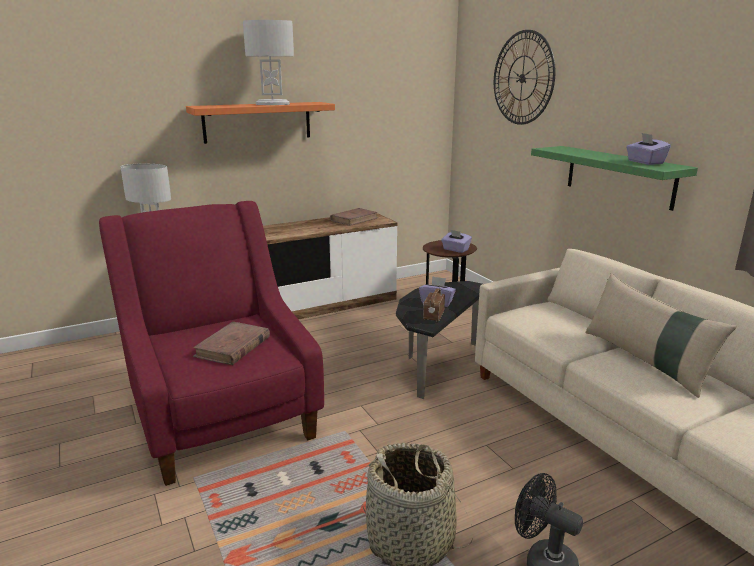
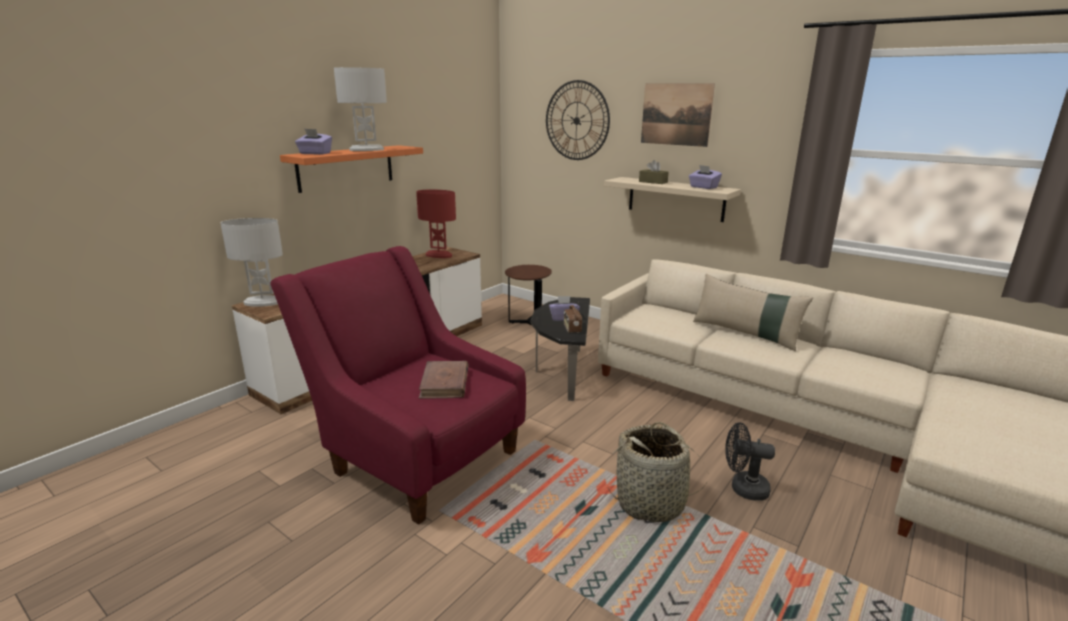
camera: 25 degrees left, 0 degrees up
(354, 219) = (438, 255): brown book -> red table lamp
(455, 249) = (535, 272): purple tissue box -> purple tissue box (315, 153)
(589, 153) = (653, 182): none -> brown tissue box
(619, 176) = (675, 199): green shelf -> beige shelf
(626, 67) = (676, 114): none -> picture

